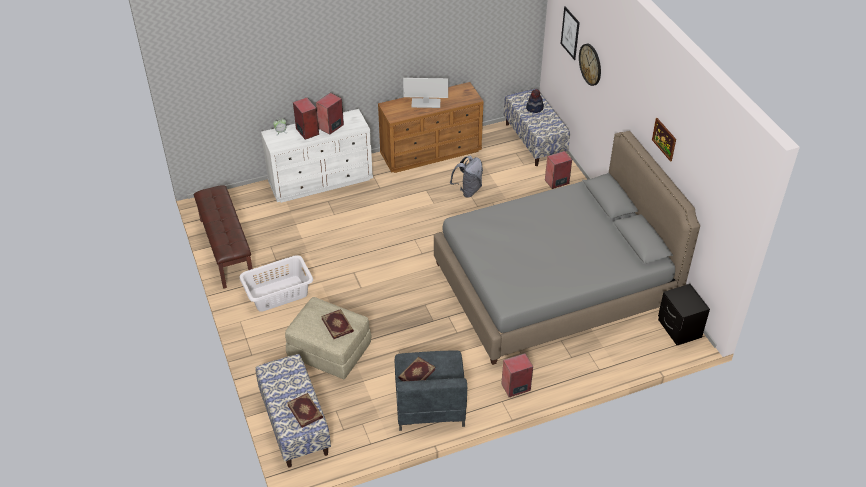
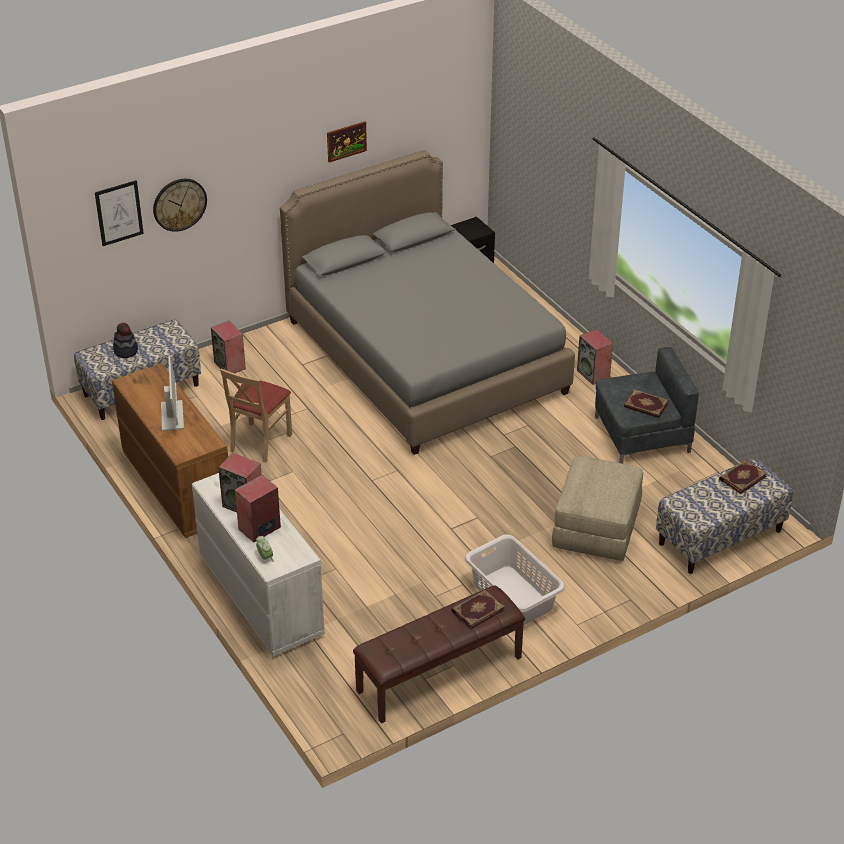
camera: 100 degrees left, 5 degrees down
(338, 325) = (601, 473): book -> book (477, 610)
(468, 190) = (259, 442): grey backpack -> beige chair

